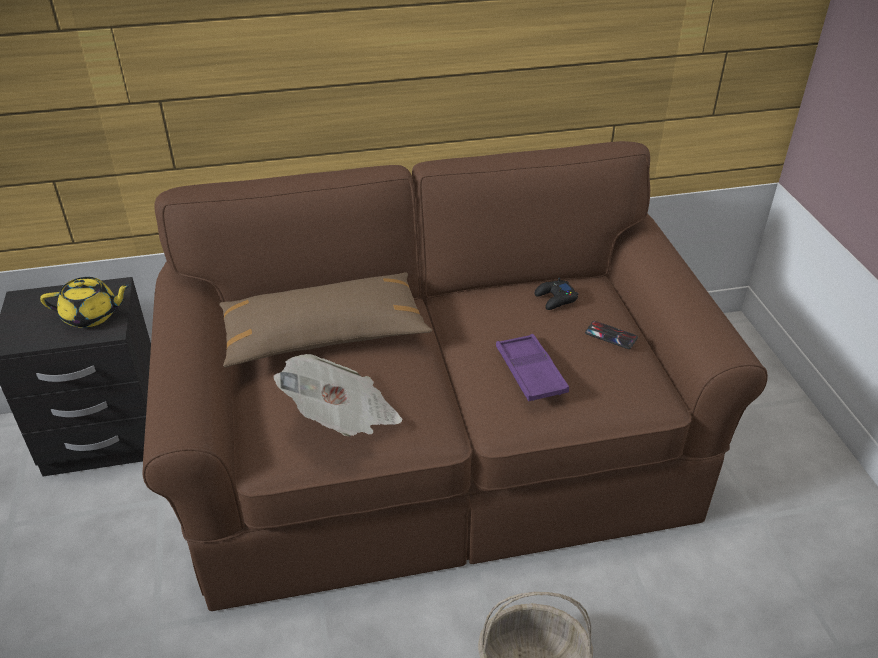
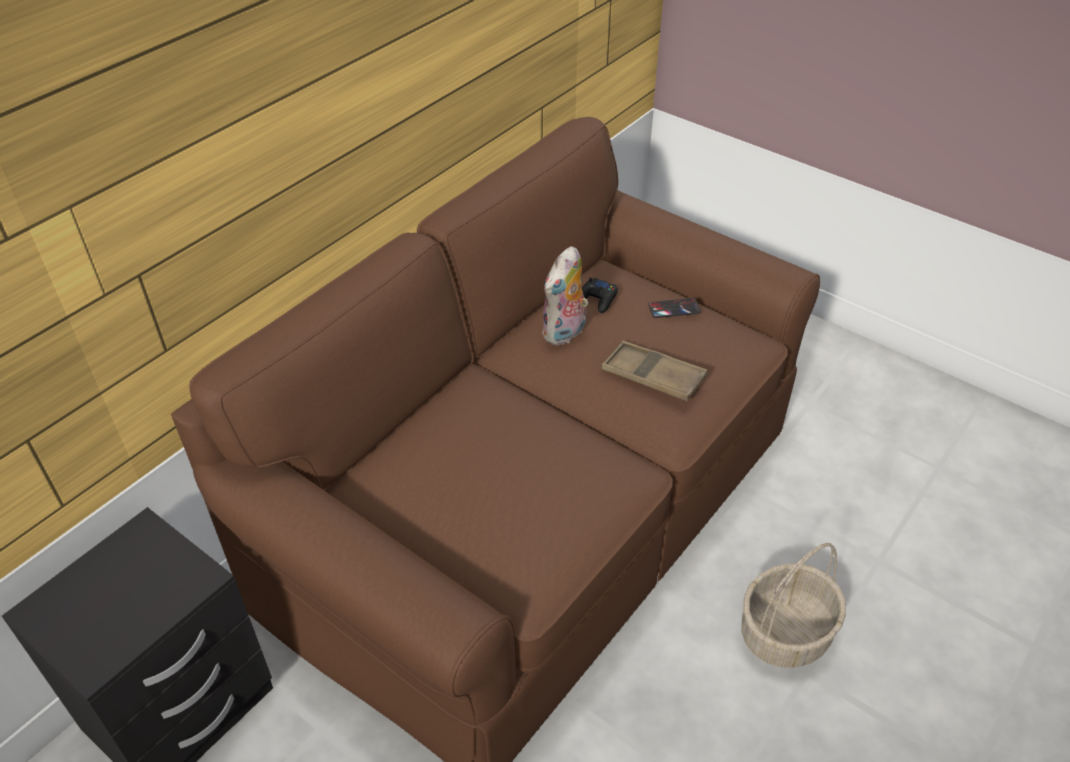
camera: 40 degrees left, 5 degrees up
(92, 316) = (158, 576): yellow teapot -> none
(324, 335) = (438, 447): brown pillow -> none
(342, 418) = (554, 512): newspaper -> none
(502, 310) = (565, 333): none -> plush toy
(530, 372) = (653, 376): purple tray -> brown tray

